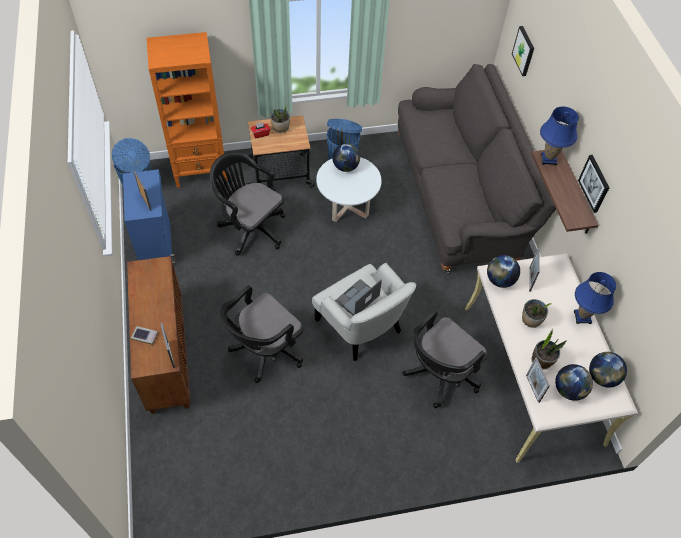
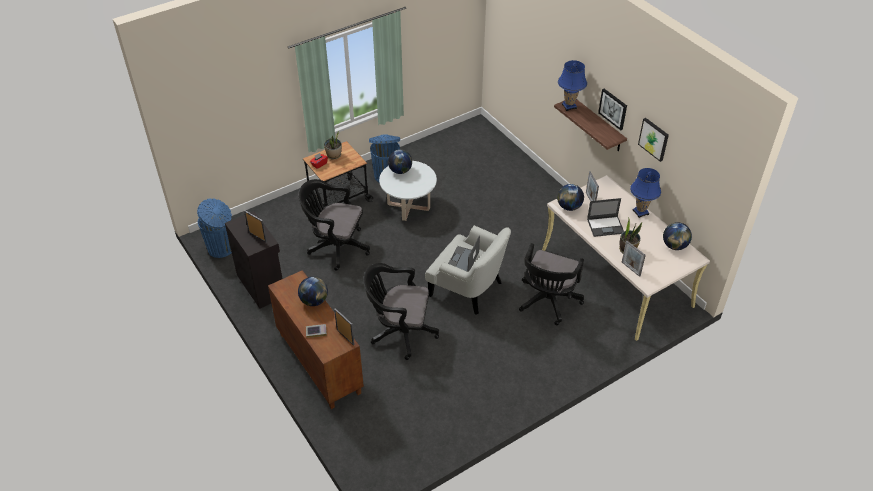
camera: 20 degrees left, 10 degrees down
(157, 245) = (261, 285): blue cabinet -> black cabinet
(201, 171) = (268, 217): orange bookcase -> none
(264, 351) = (400, 332): black office chair -> black office chair turned 75 degrees clockwise
(459, 196) = (495, 172): grey sofa -> none
(524, 51) = (513, 37): picture -> picture (654, 139)
(531, 320) = (605, 226): potted plant -> laptop
(568, 390) = (656, 261): globe -> globe (314, 301)

